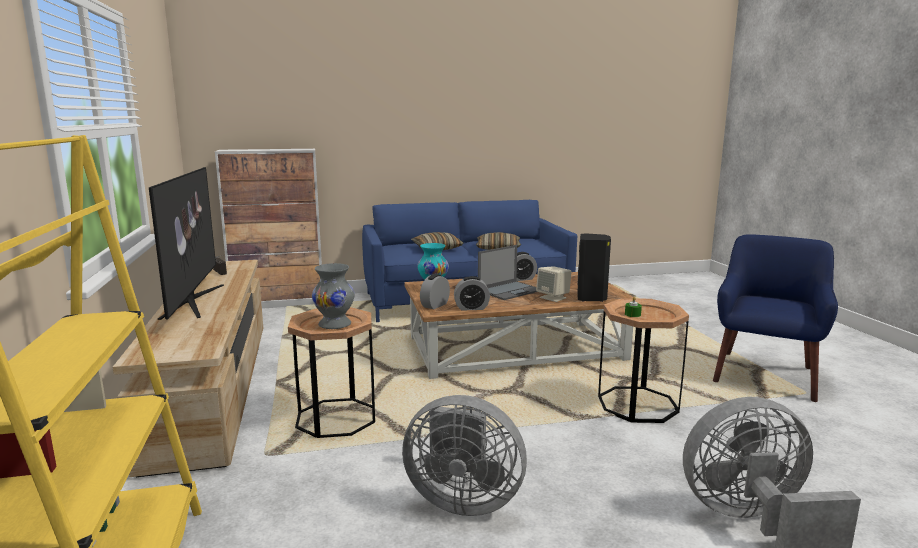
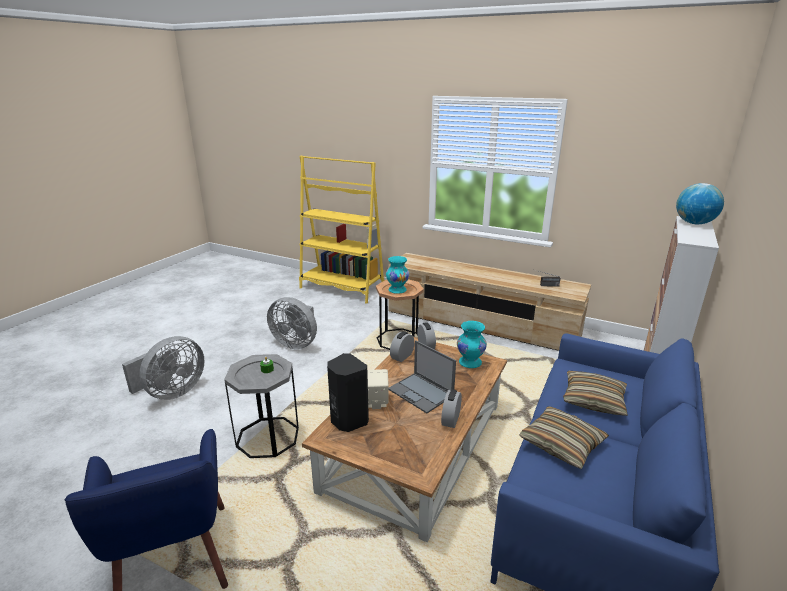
camera: 130 degrees right, 10 degrees up
(193, 301) = (482, 271): television -> none
(242, 149) = (694, 223): none -> globe
(334, 325) = (397, 290): grey vase -> turquoise vase
(462, 500) = (296, 343): grey fan -> grey fan turned 120 degrees counterclockwise
(510, 290) = (421, 393): laptop -> laptop turned 45 degrees counterclockwise
(637, 404) = (268, 437): brown side table -> grey side table

